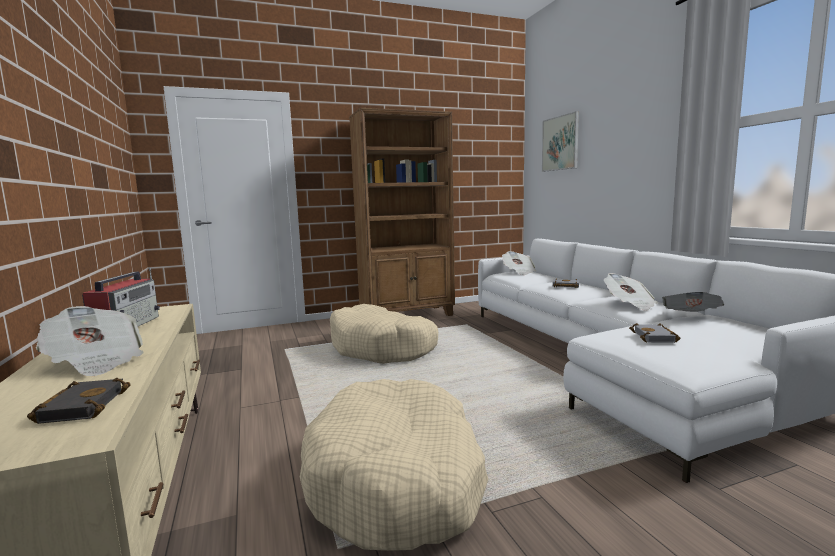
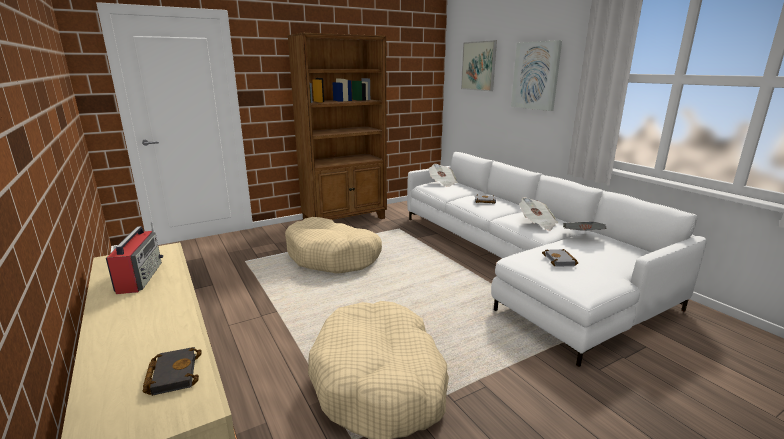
camera: 10 degrees left, 10 degrees up
(96, 362) = (146, 324): newspaper -> none
(625, 141) = (536, 76): none -> picture

